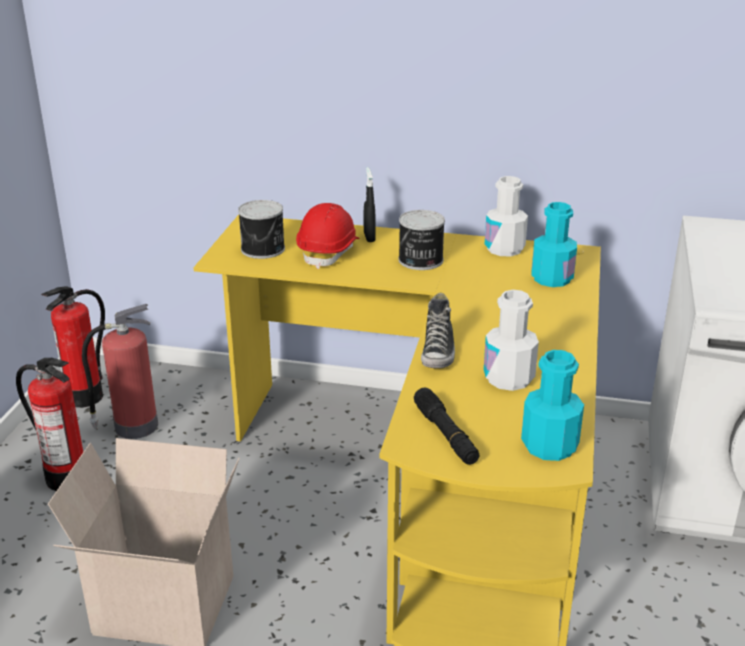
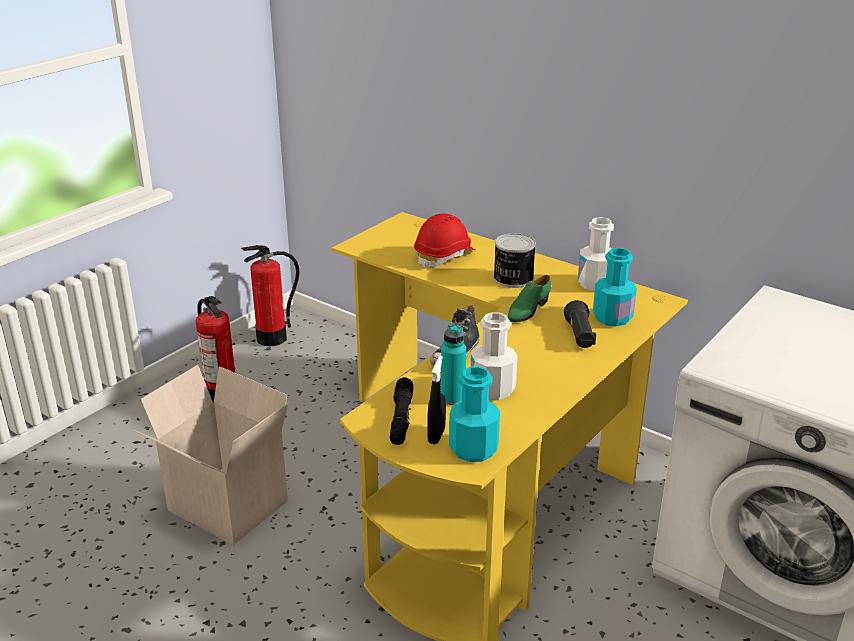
camera: 25 degrees right, 0 degrees up
(133, 426) = (292, 369): fire extinguisher -> none
(264, 249) = (396, 244): can -> none
(369, 237) = (488, 251): black spray bottle -> black spray bottle (436, 436)
(465, 289) = (527, 310): none -> green shoe
(478, 398) = (452, 398): none -> turquoise bottle
(539, 303) = (579, 336): none -> black flashlight

